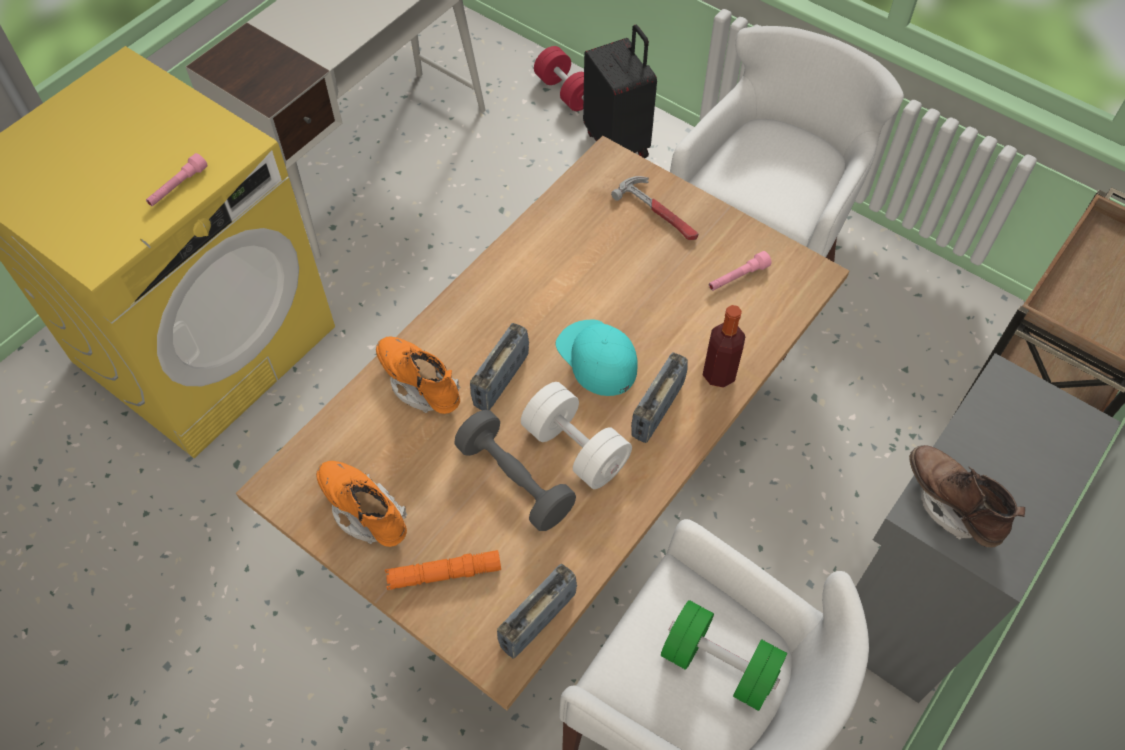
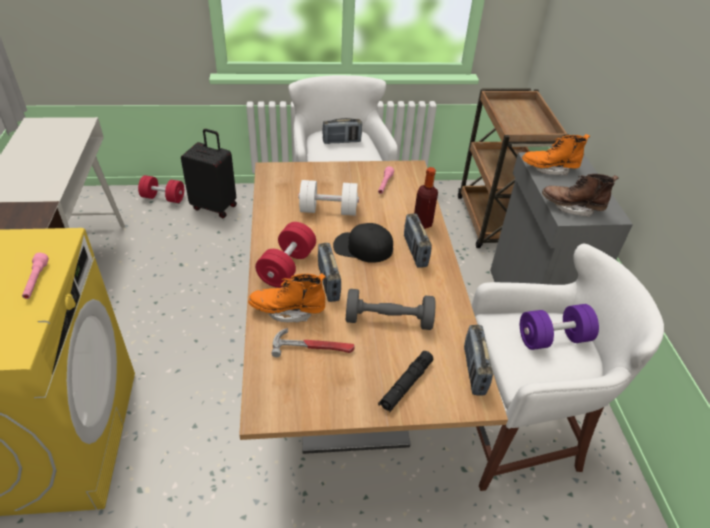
camera: 45 degrees left, 15 degrees down
(364, 511) = (329, 387): orange boot -> orange boot (549, 169)
(444, 573) = (406, 385): orange flashlight -> black flashlight
(478, 324) = (287, 267): none -> red dumbbell
(575, 448) = (399, 289): white dumbbell -> white dumbbell (328, 210)
(596, 358) = (362, 247): turquoise cap -> black cap
(659, 212) = (320, 178): hammer -> hammer (314, 347)
(719, 664) = (553, 338): green dumbbell -> purple dumbbell
(783, 159) = (341, 141): none -> radio

